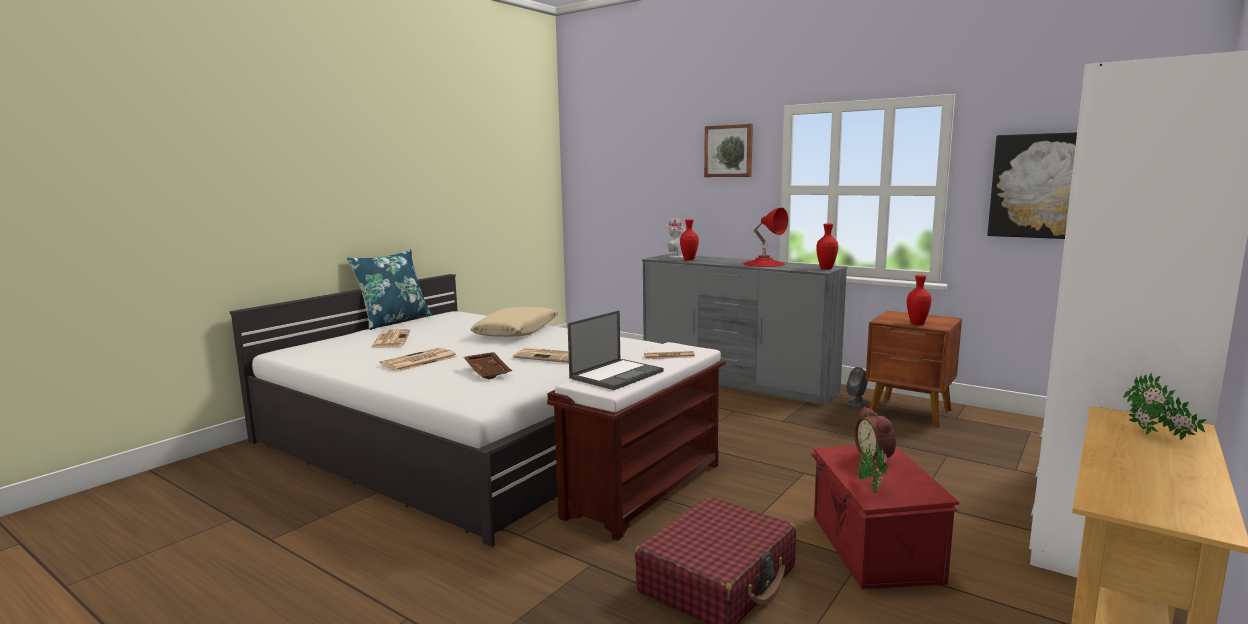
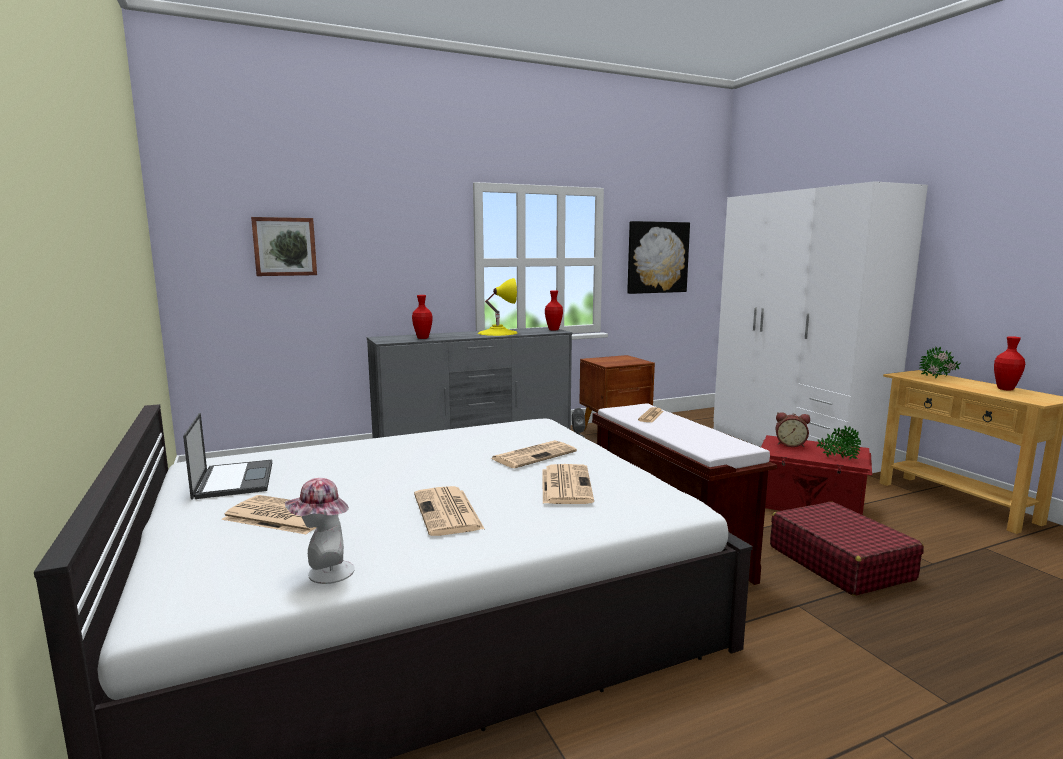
camera: 60 degrees left, 0 degrees up
(394, 321) = (148, 501): blue pillow -> none
(489, 372) = (565, 485): brown tray -> newspaper
(516, 331) = (391, 451): beige pillow -> none
(617, 374) = (695, 437): laptop -> laptop (234, 479)
(675, 256) = (391, 337): hat -> hat (324, 573)
(729, 151) = (418, 223): picture -> picture (284, 246)
(764, 264) = (497, 332): red table lamp -> yellow table lamp
(917, 323) = (628, 362): red vase -> red vase (1005, 389)

